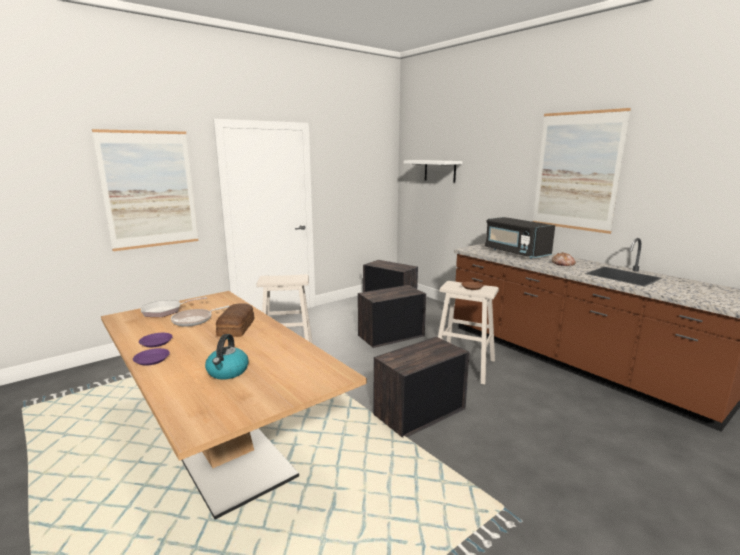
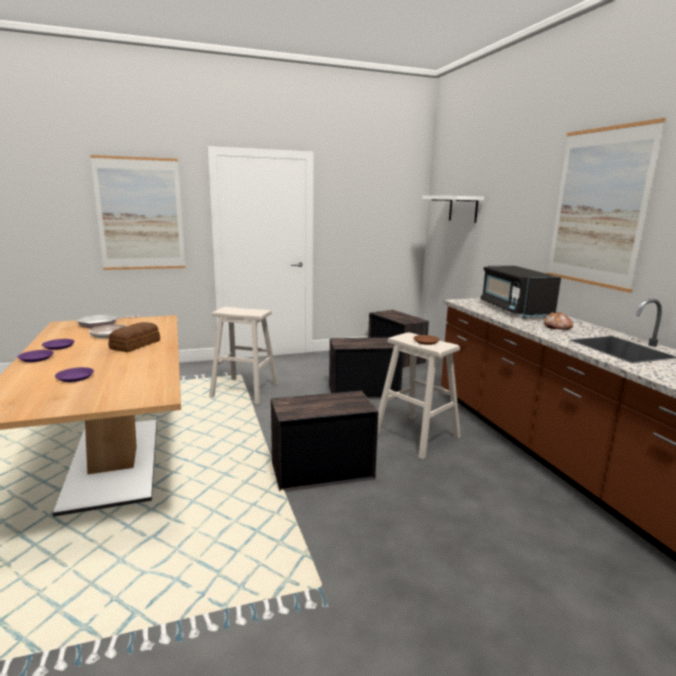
camera: 20 degrees right, 0 degrees up
(227, 372) = (75, 377): kettle -> purple plate

